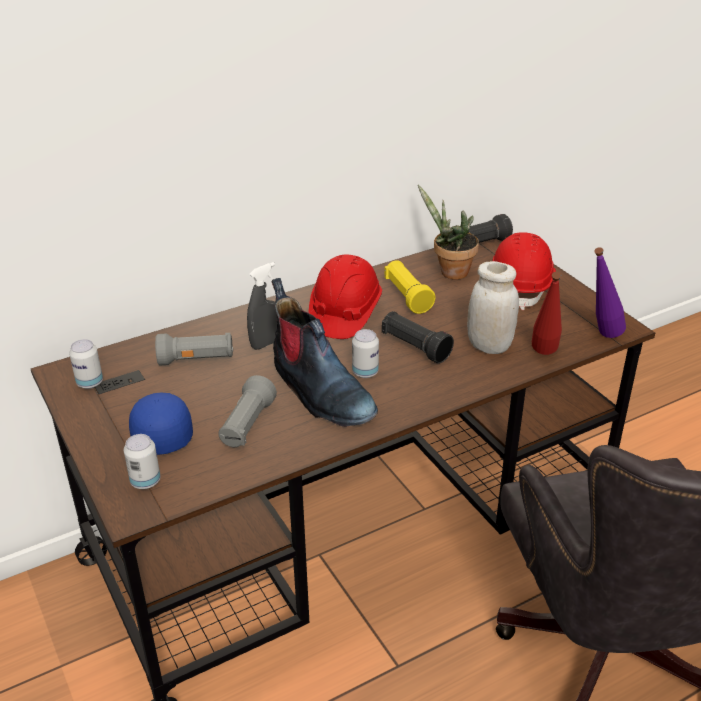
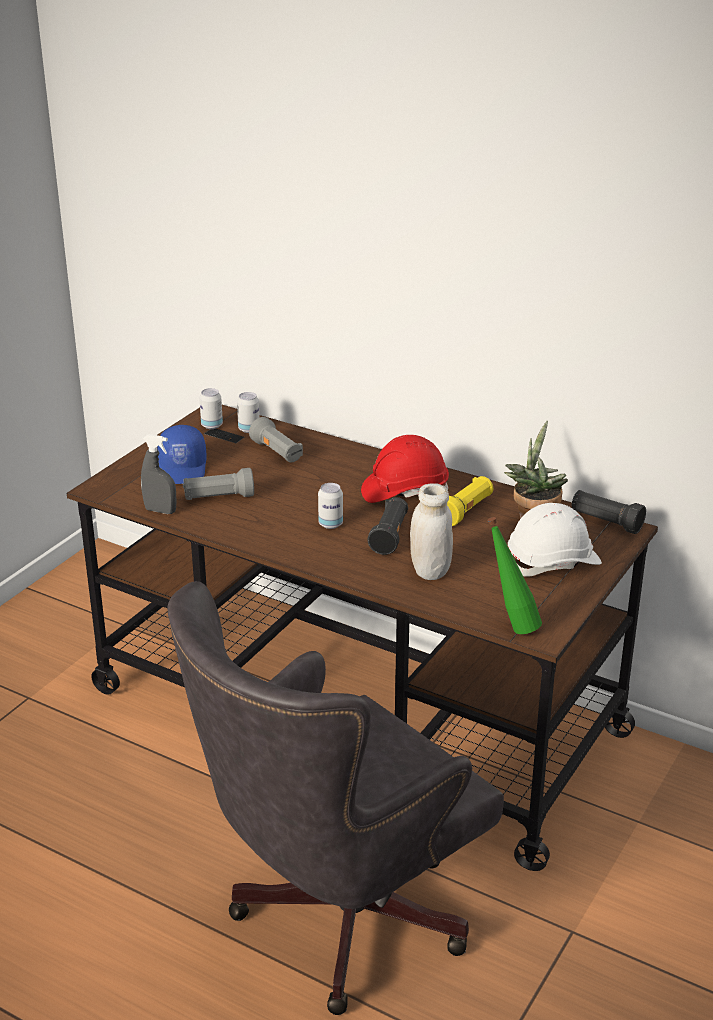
camera: 60 degrees right, 5 degrees down
(145, 481) = (129, 482): can -> can (249, 429)
(159, 431) = (183, 468): blue cap -> blue cap turned 135 degrees clockwise
(266, 343) = (327, 472): grey spray bottle -> grey spray bottle (160, 511)
(319, 391) = (286, 513): boot -> none
(520, 286) = (553, 563): red hard hat -> white hard hat
(543, 356) = (443, 602): red bottle -> none
(600, 336) = (510, 626): purple bottle -> green bottle

